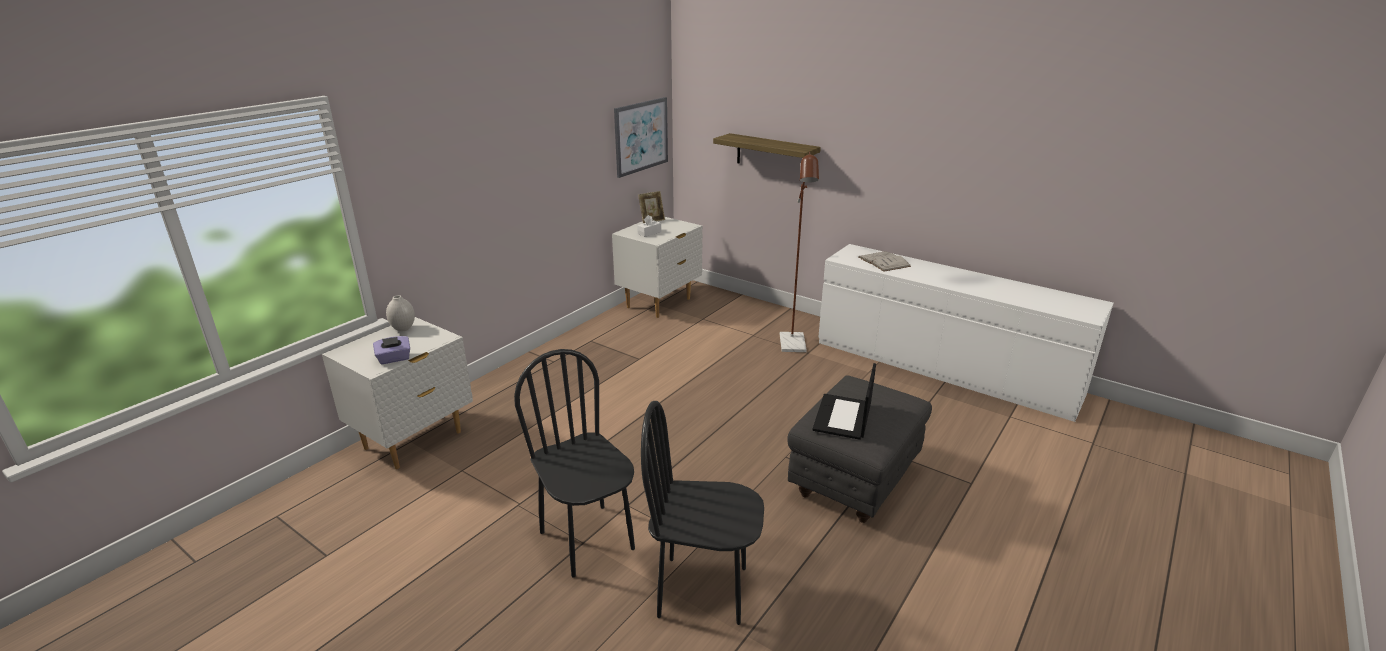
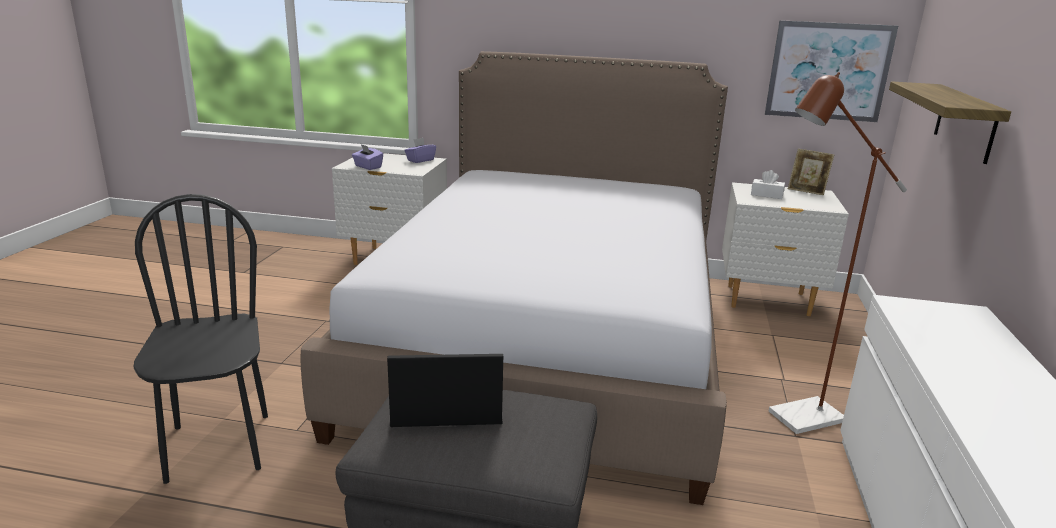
camera: 65 degrees right, 5 degrees down
(403, 329) = (420, 160): white vase -> purple tissue box
(587, 540) = (285, 364): black chair -> none
(652, 399) = (549, 343): none -> bed
(884, 261) = (963, 343): white book -> none

